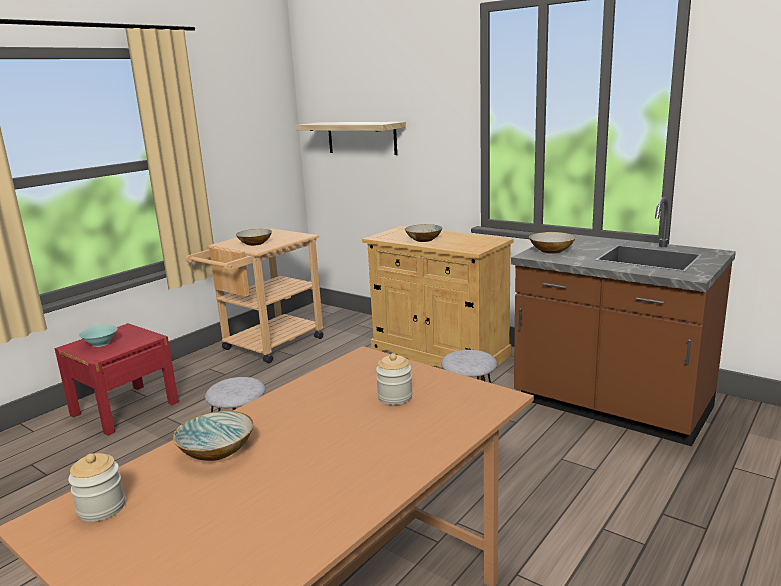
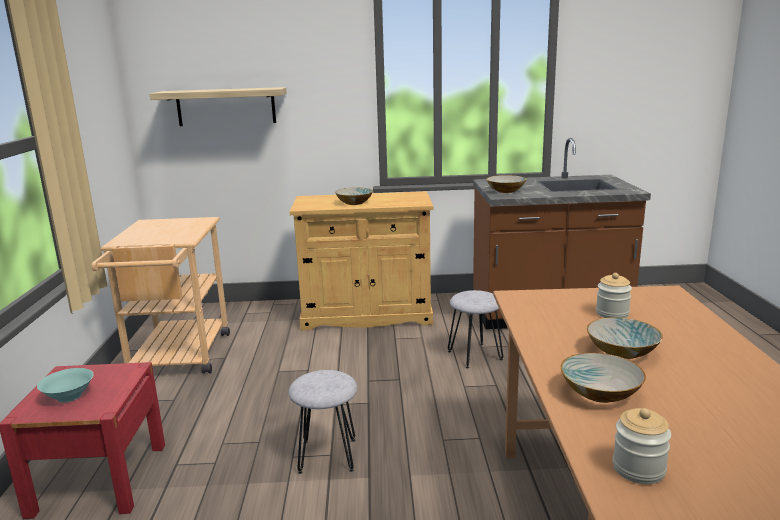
camera: 40 degrees left, 0 degrees up
(255, 243) = (165, 235): bowl -> bowl (622, 352)

